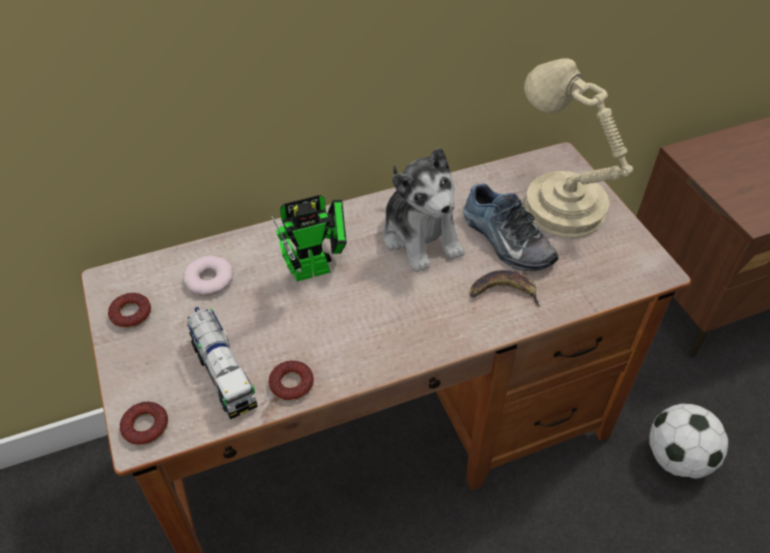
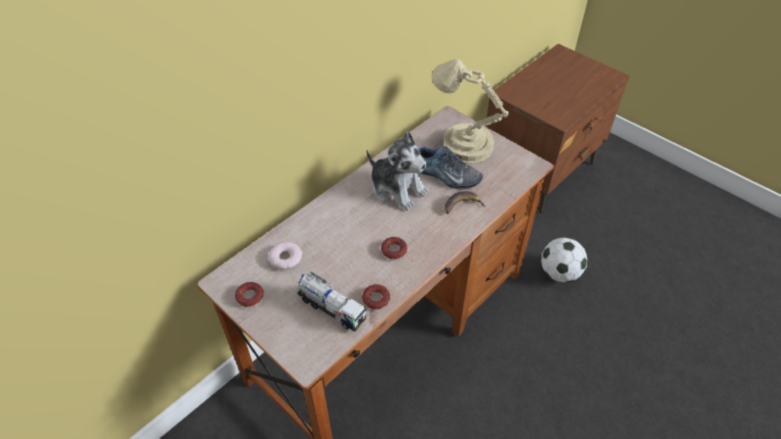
camera: 25 degrees left, 0 degrees up
(146, 427) = (305, 356): donut -> donut (394, 250)
(317, 269) = (348, 229): toy robot -> none

